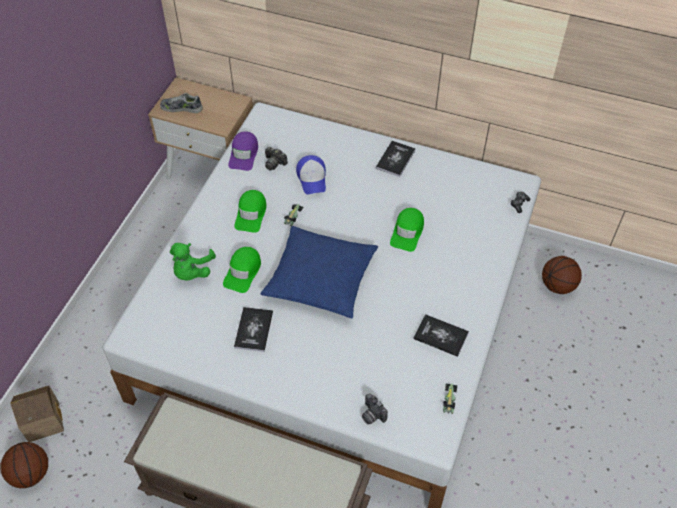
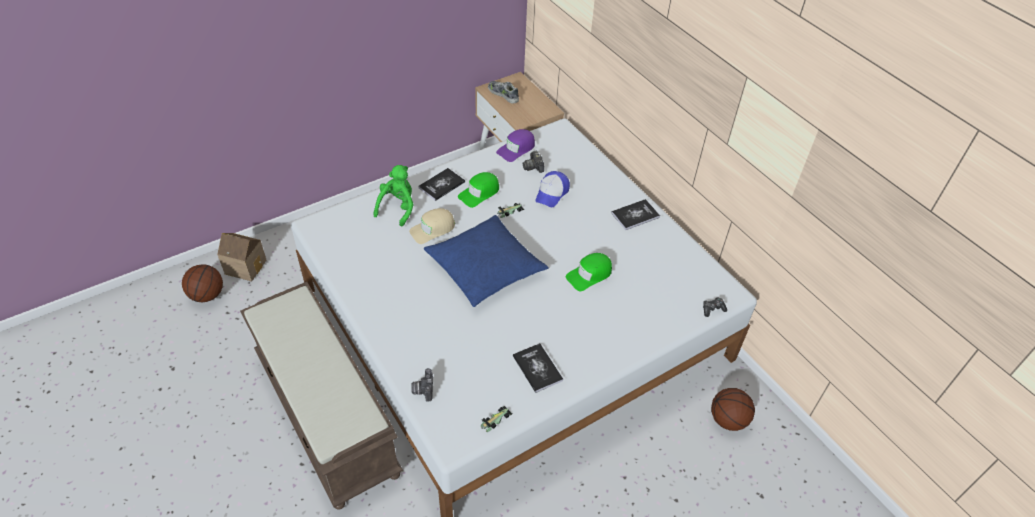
camera: 35 degrees right, 5 degrees down
(192, 271) = (397, 208): green plush toy -> green plush toy turned 150 degrees clockwise
(243, 272) = (433, 229): green cap -> beige cap
(253, 330) = (399, 273): book -> book (441, 185)

